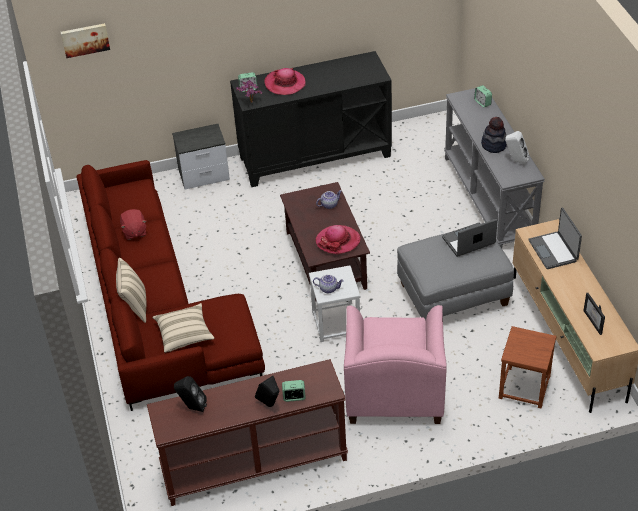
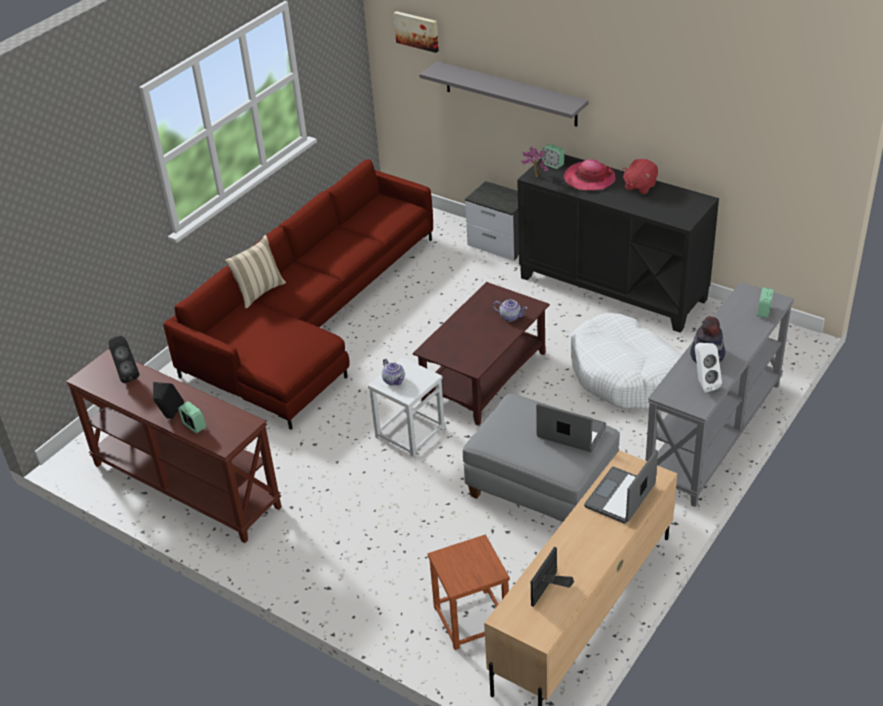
camera: 50 degrees right, 5 degrees down
(134, 232) = (346, 239): red plush toy -> red plush toy (639, 186)
(184, 334) = (252, 336): beige pillow -> none
(185, 53) = (510, 94): none -> grey shelf
(338, 241) = (467, 350): hat -> none
(394, 388) = (368, 521): pink armchair -> none
(400, 201) = (626, 375): none -> white dog bed

